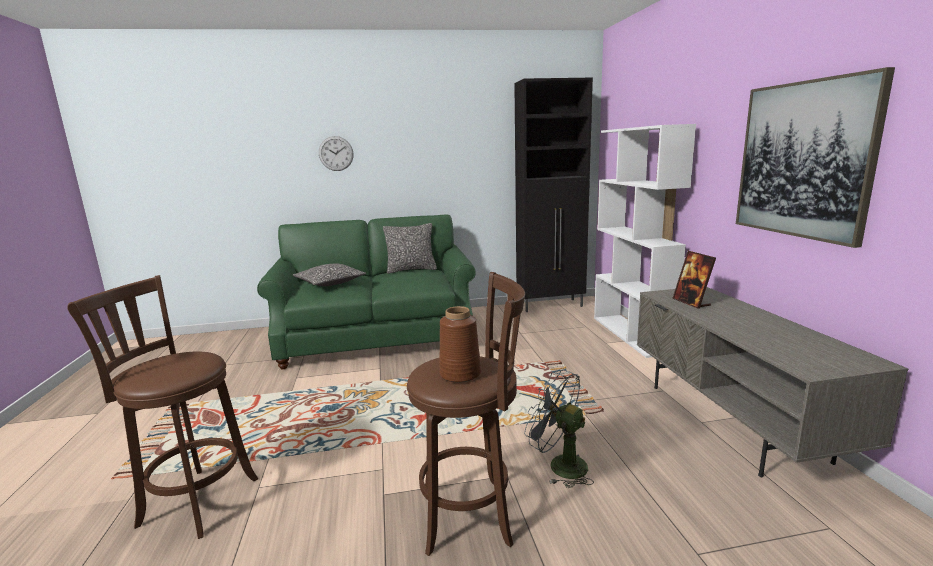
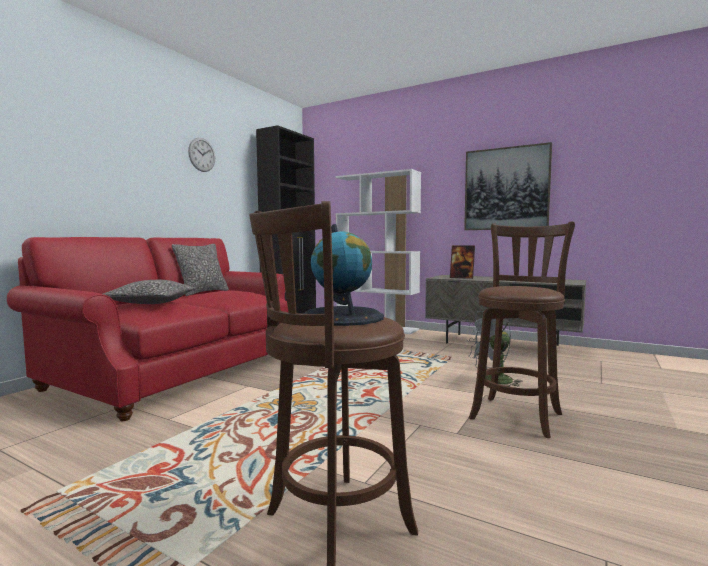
camera: 50 degrees left, 10 degrees down
(173, 365) = (342, 317): none -> globe
(336, 153) = (94, 157): wall clock -> wall clock (202, 154)
(377, 336) = (181, 371): green sofa -> red sofa
(461, 374) = (529, 288): brown vase -> none

